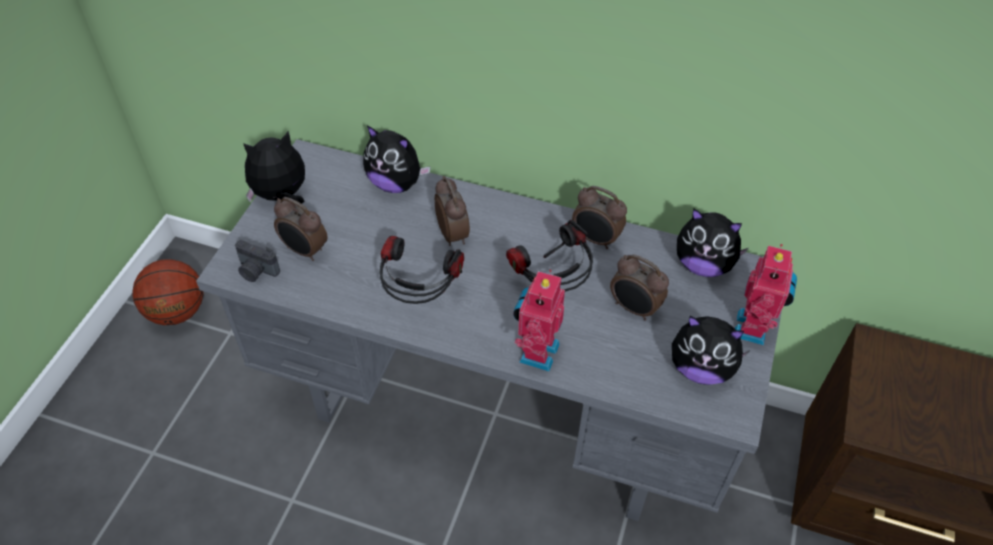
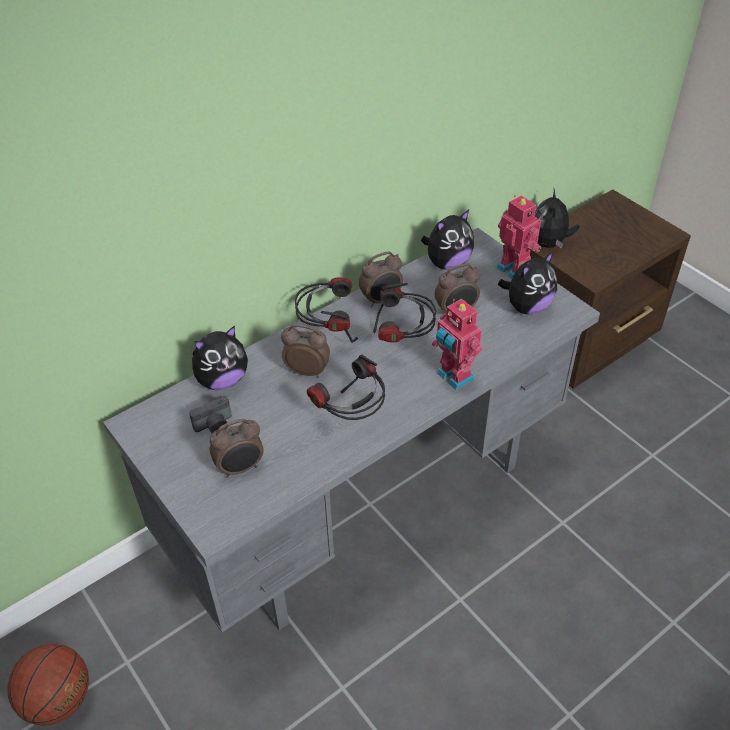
camera: 55 degrees left, 5 degrees down
(256, 271) = (233, 510): camera -> camera (215, 426)
(281, 196) = (162, 459): plush toy -> plush toy (550, 243)
(517, 221) = (328, 331): none -> headphones

